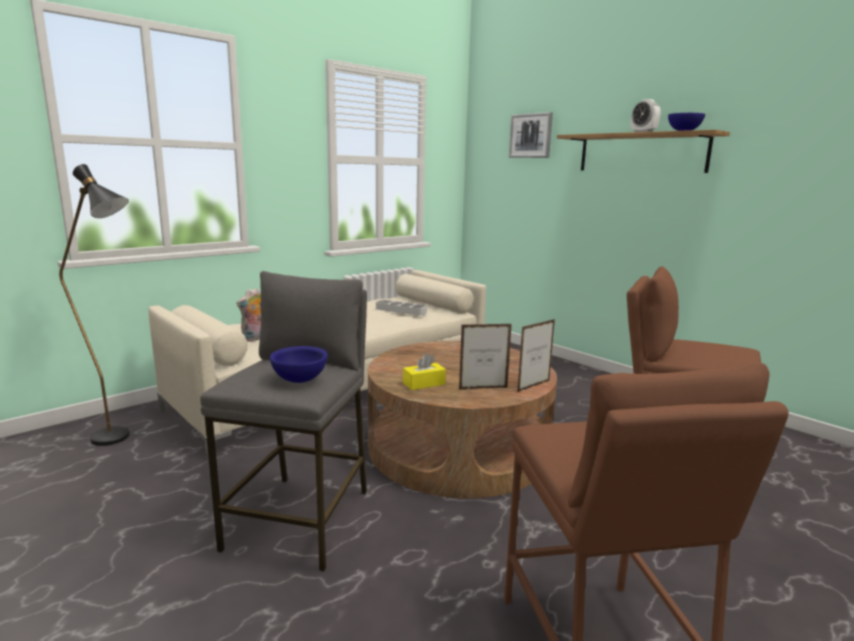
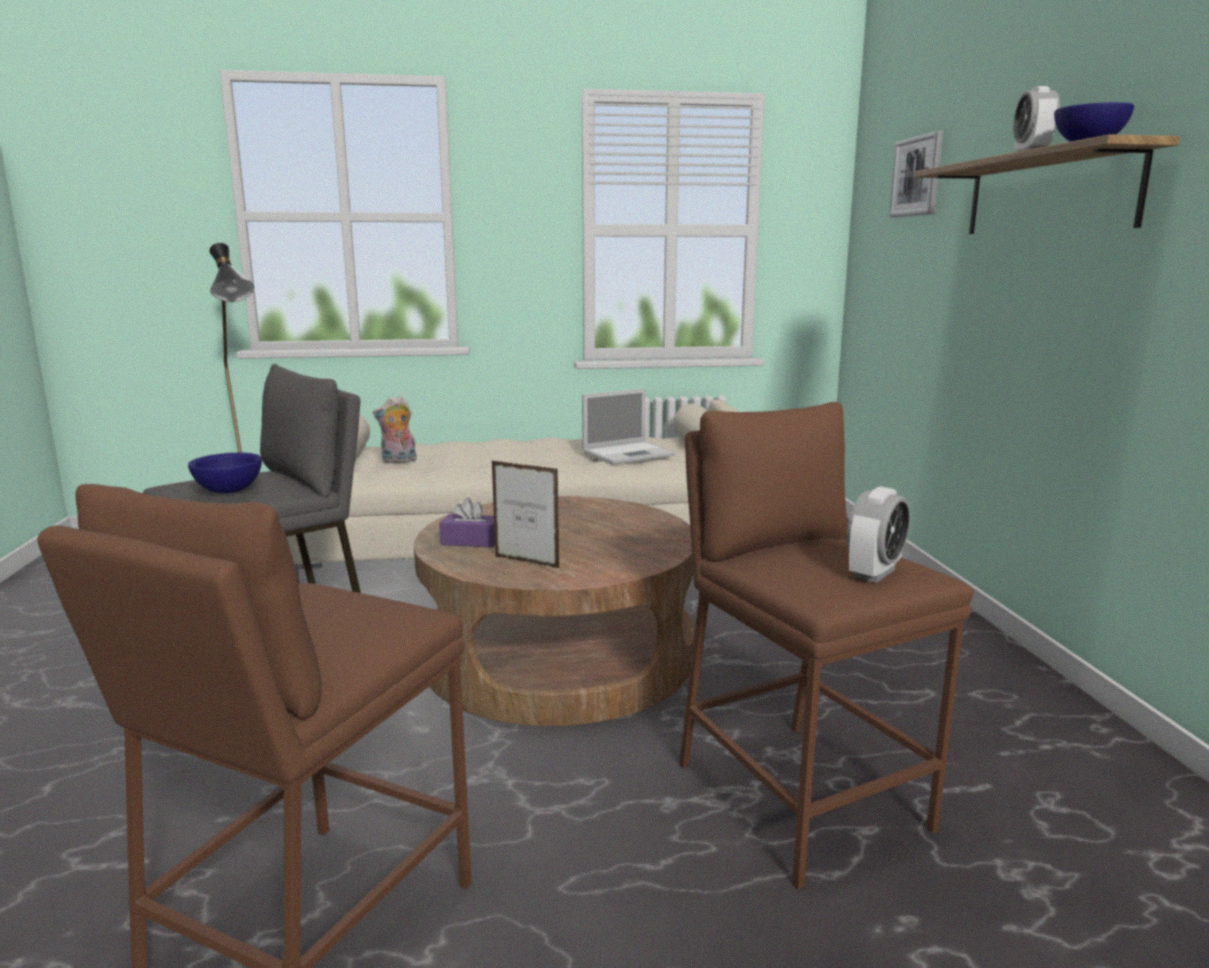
camera: 35 degrees right, 0 degrees up
(401, 310) = (629, 453): grey tray -> laptop
(424, 383) = (470, 541): yellow tissue box -> purple tissue box
(533, 386) = (598, 574): picture frame -> none
(731, 351) = (874, 573): none -> alarm clock

